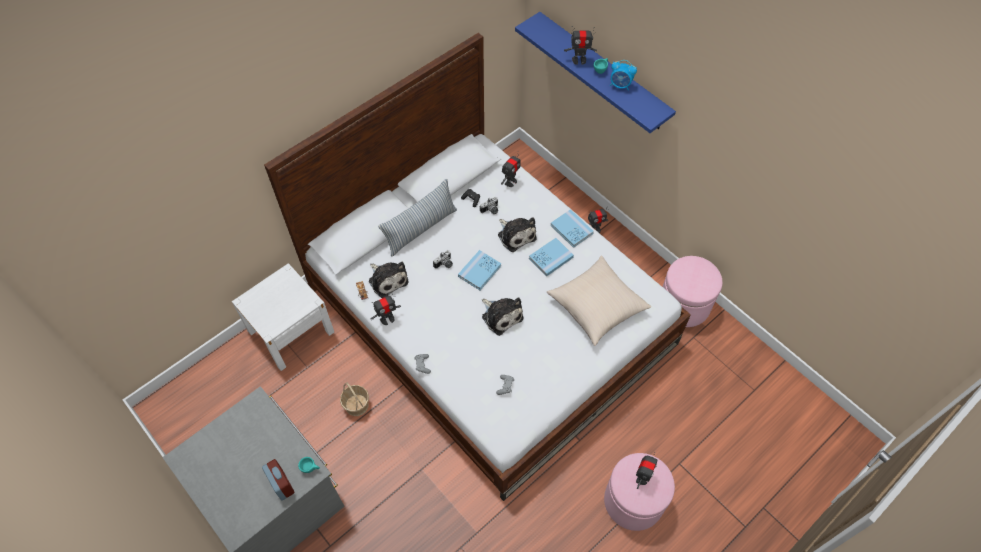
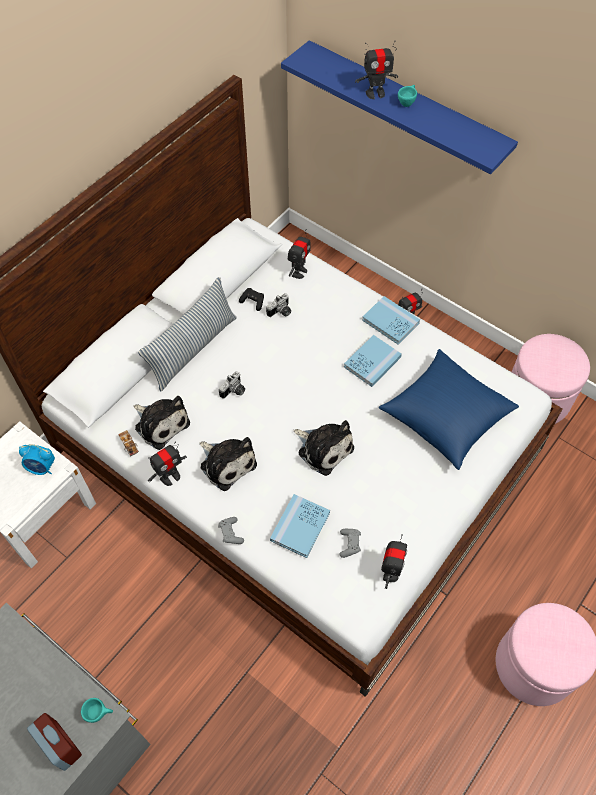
camera: 10 degrees left, 0 degrees up
(357, 405) = (143, 598): basket -> none
(479, 271) = (282, 393): blue book -> blue book (300, 526)
(516, 235) = (320, 339): plush toy -> plush toy (226, 463)
(596, 306) = (445, 416): beige pillow -> blue pillow
(620, 85) = (437, 118): alarm clock -> alarm clock (42, 468)
(642, 477) = (553, 637): toy robot -> toy robot (390, 572)

